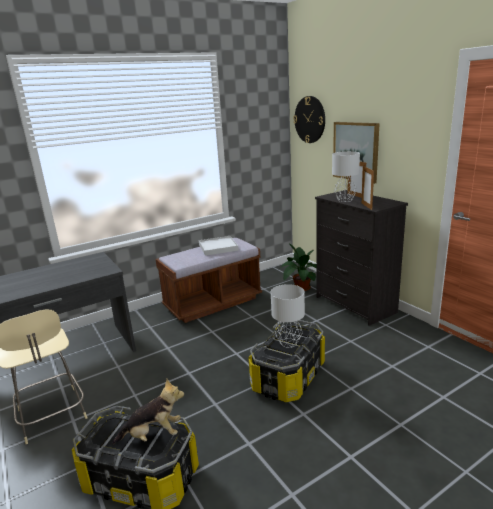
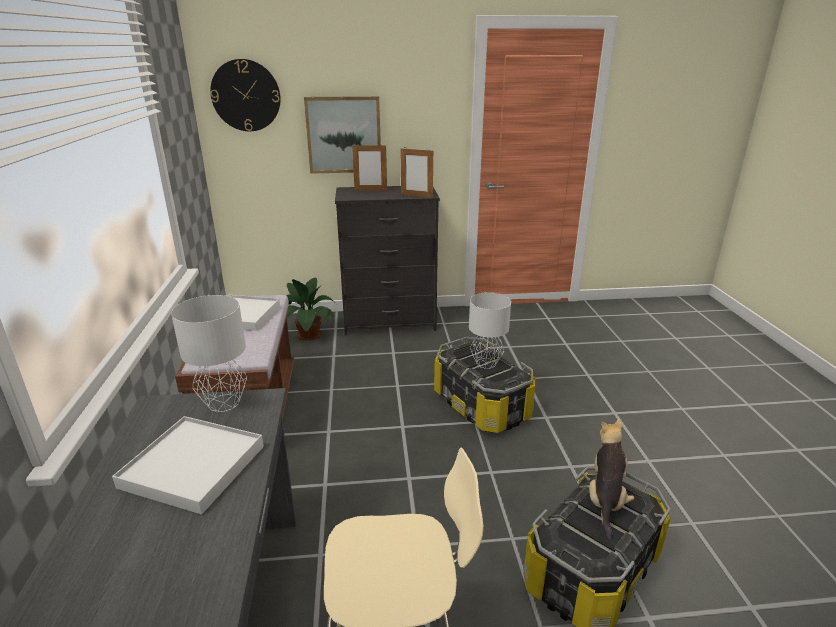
camera: 65 degrees left, 5 degrees up
(56, 276) = (193, 466): none -> white tray
(345, 200) = (378, 196): grey table lamp -> grey table lamp (224, 402)

